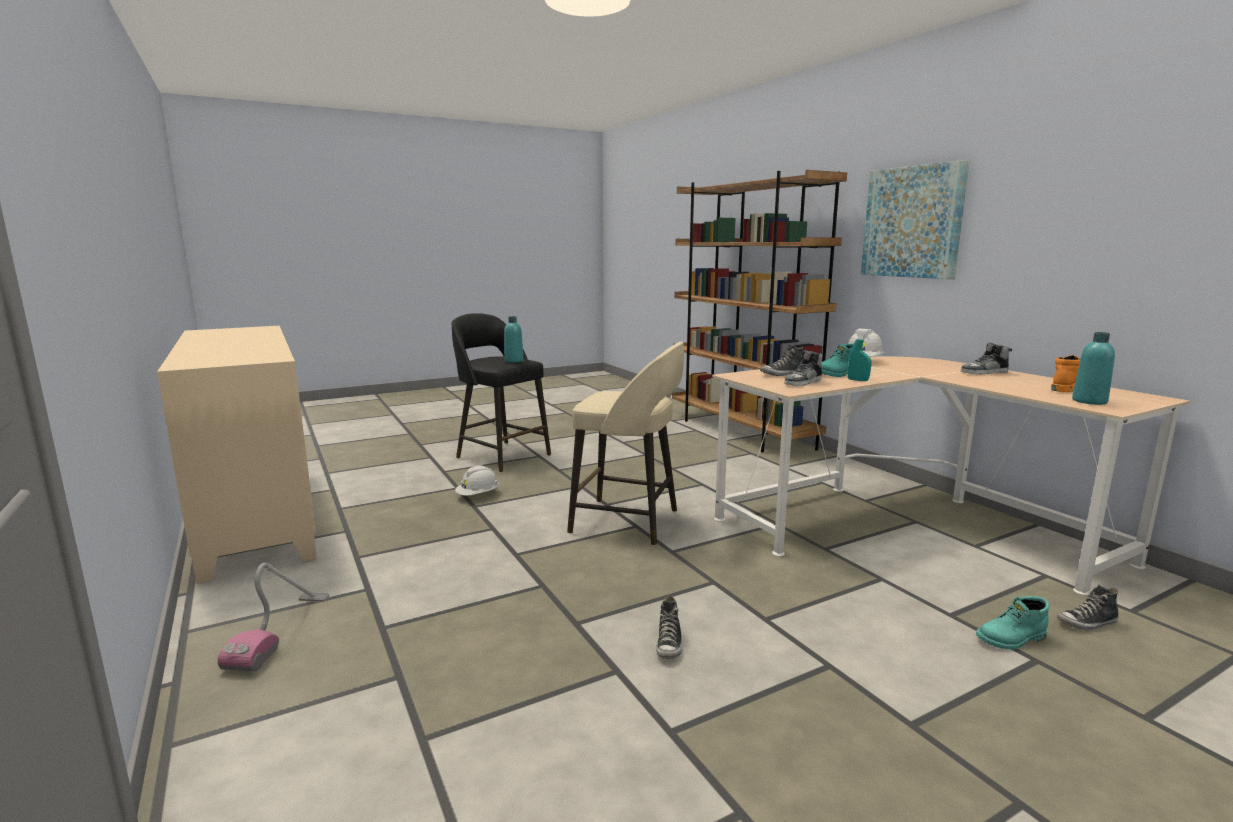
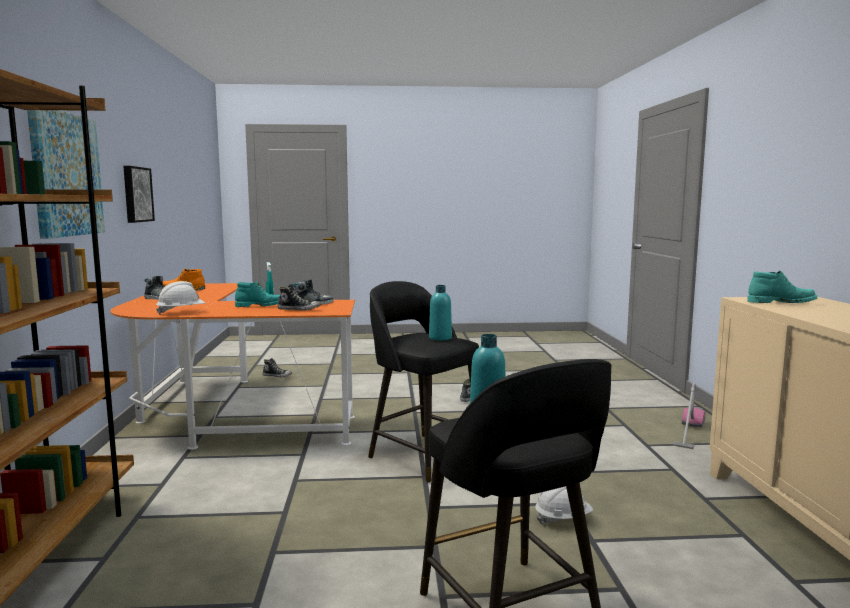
camera: 155 degrees left, 5 degrees down
(628, 522) = (423, 455): beige stool -> black stool
(905, 523) = (225, 417): beige desk -> orange desk
(1012, 639) = (321, 378): turquoise boot -> turquoise boot (781, 303)
(1079, 237) = (136, 194): none -> picture
(1089, 401) = (220, 286): turquoise bottle -> turquoise bottle (440, 338)

